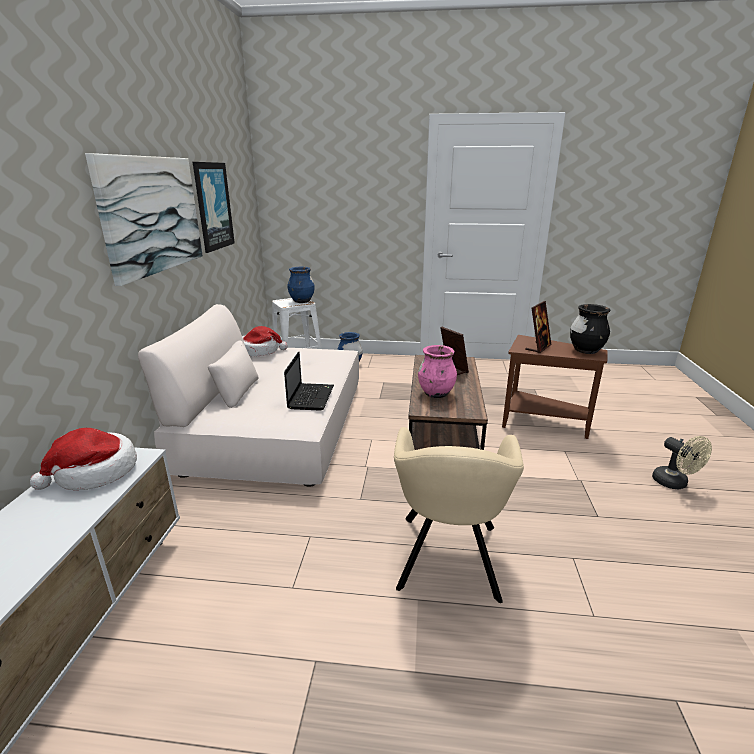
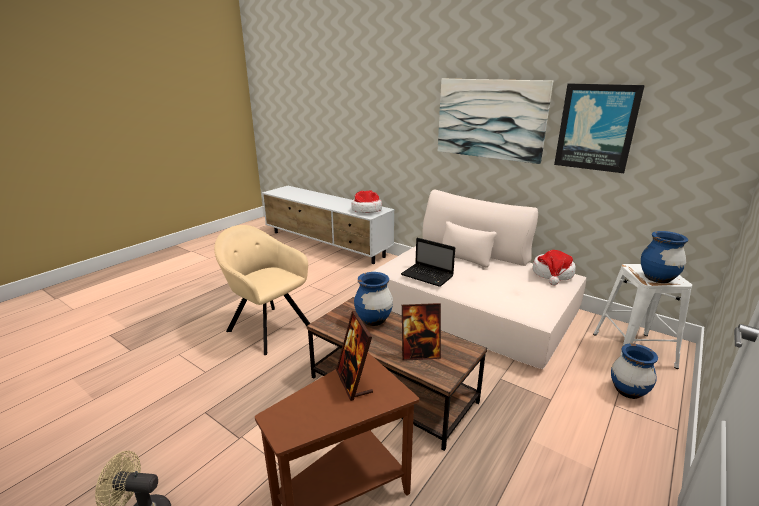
camera: 120 degrees right, 0 degrees up
(436, 394) = (373, 320): pink vase -> blue vase
(586, 351) = (298, 421): black vase -> none

